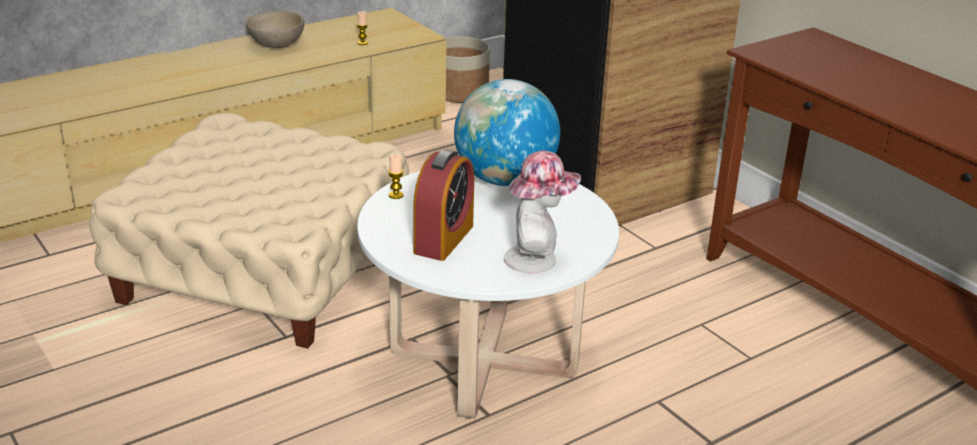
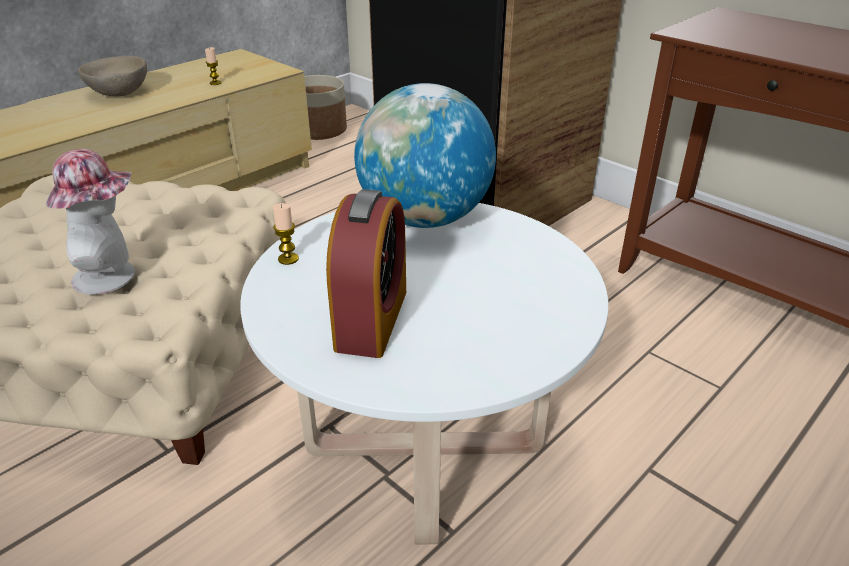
camera: 10 degrees left, 5 degrees up
(537, 259) = (514, 333): hat -> hat (113, 275)

